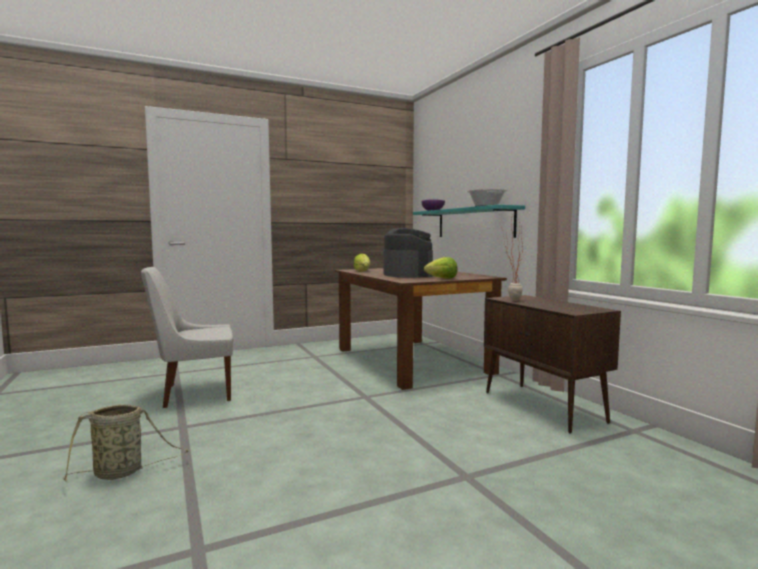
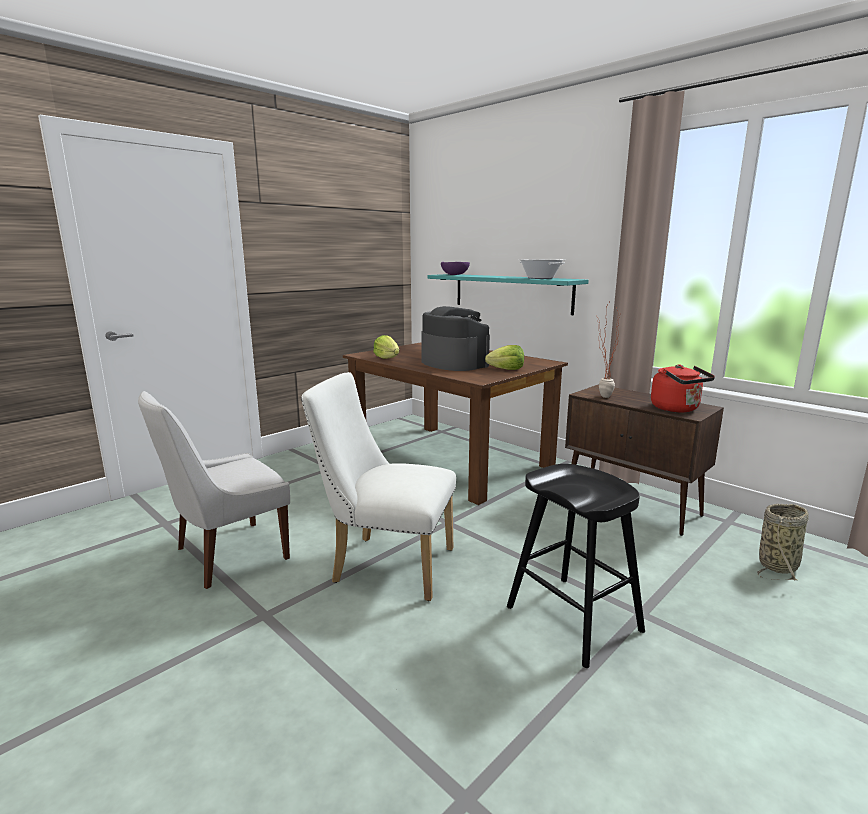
camera: 20 degrees left, 10 degrees up
(122, 472) = (253, 711): basket -> basket (778, 565)
(291, 413) = (385, 564): none -> white chair
(400, 468) = (573, 618): none -> black stool
(568, 309) = (677, 409): none -> red kettle

